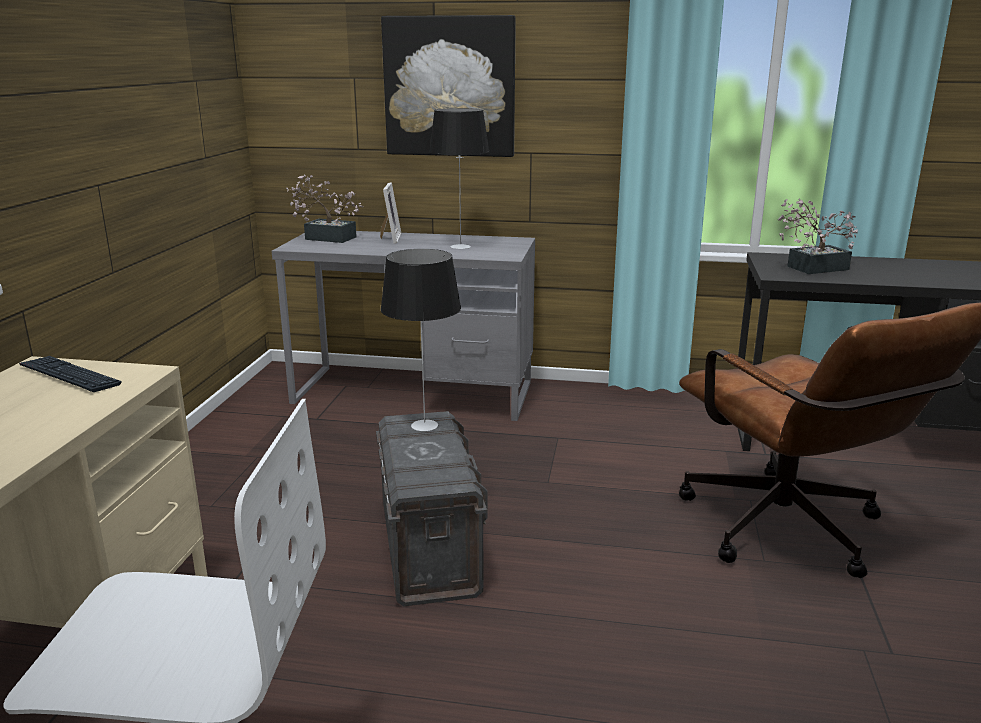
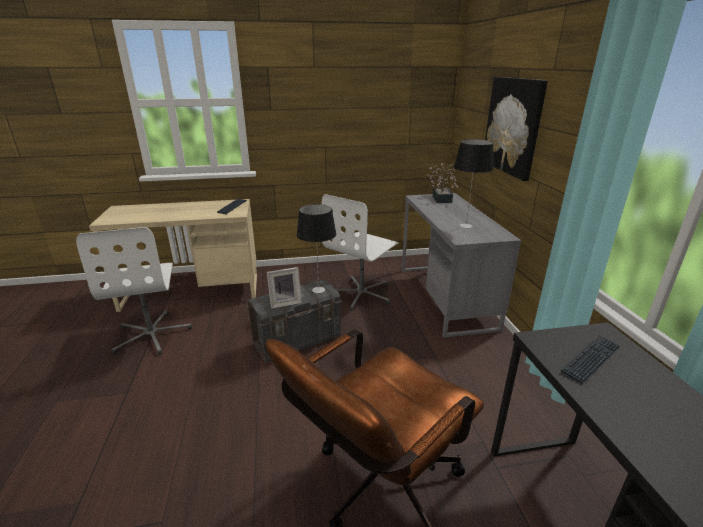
camera: 70 degrees right, 5 degrees up
(331, 455) = (362, 294): none -> white office chair
(389, 238) = (459, 209): picture frame -> picture frame (285, 302)
(811, 268) = (591, 359): potted plant -> keyboard

